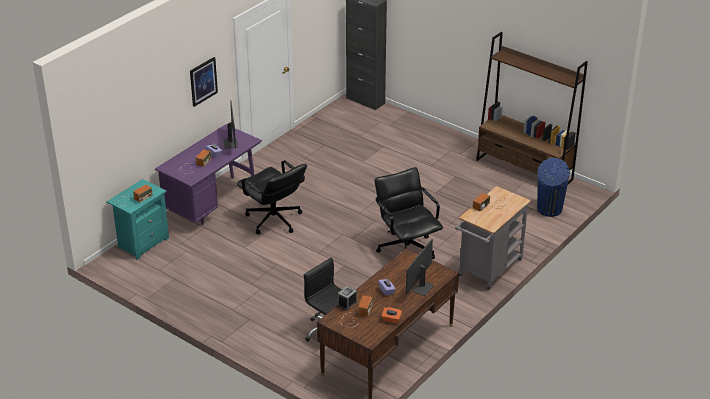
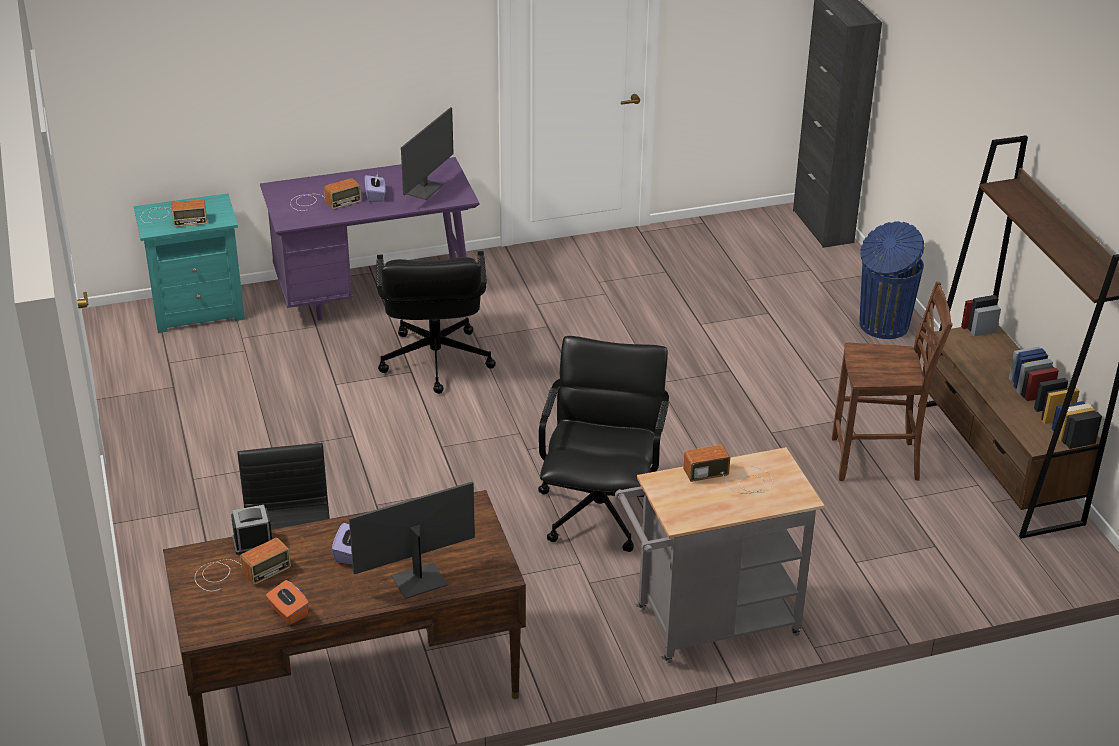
camera: 35 degrees right, 0 degrees up
(203, 81) = (404, 53): picture -> none
(483, 187) = (877, 461): none -> brown chair
(549, 209) = (968, 562): blue trash can -> blue trash can (882, 325)

